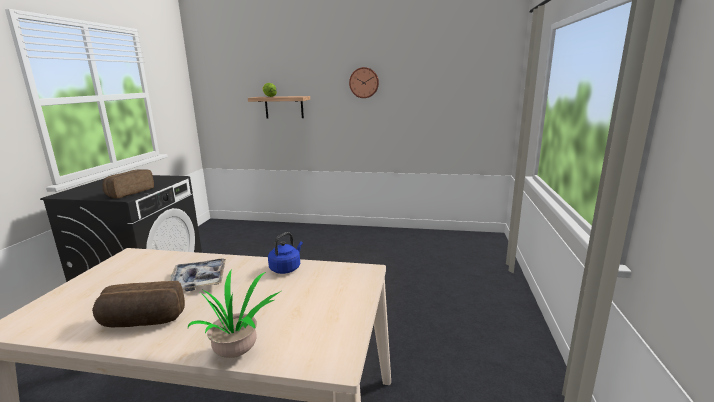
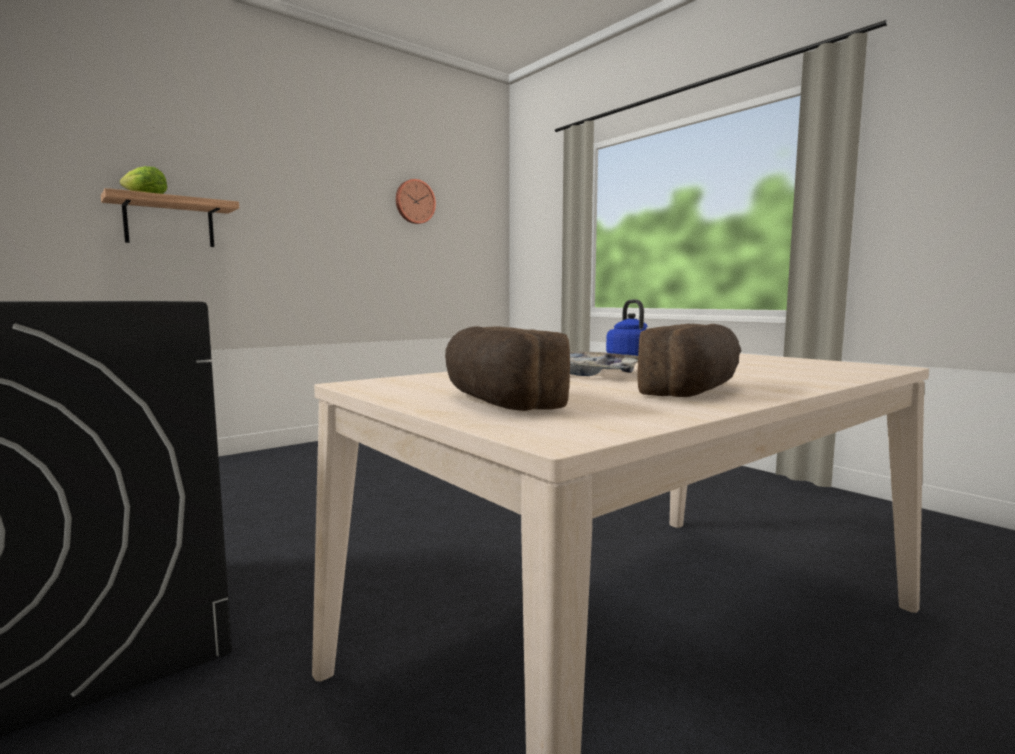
camera: 50 degrees left, 10 degrees down
(129, 192) = (130, 300): bread -> bread (496, 401)
(238, 351) = (833, 377): potted plant -> none
(364, 82) = (325, 196): wall clock -> wall clock (414, 202)

